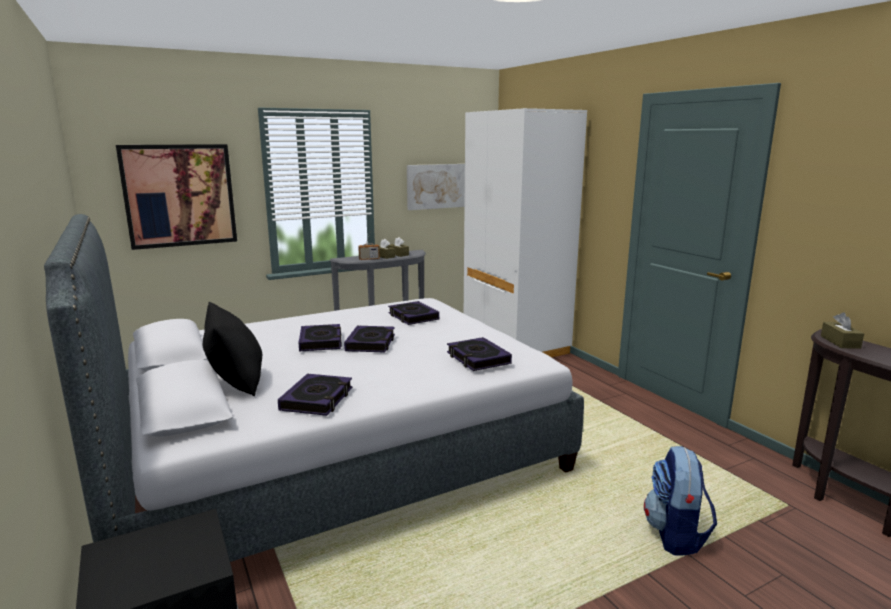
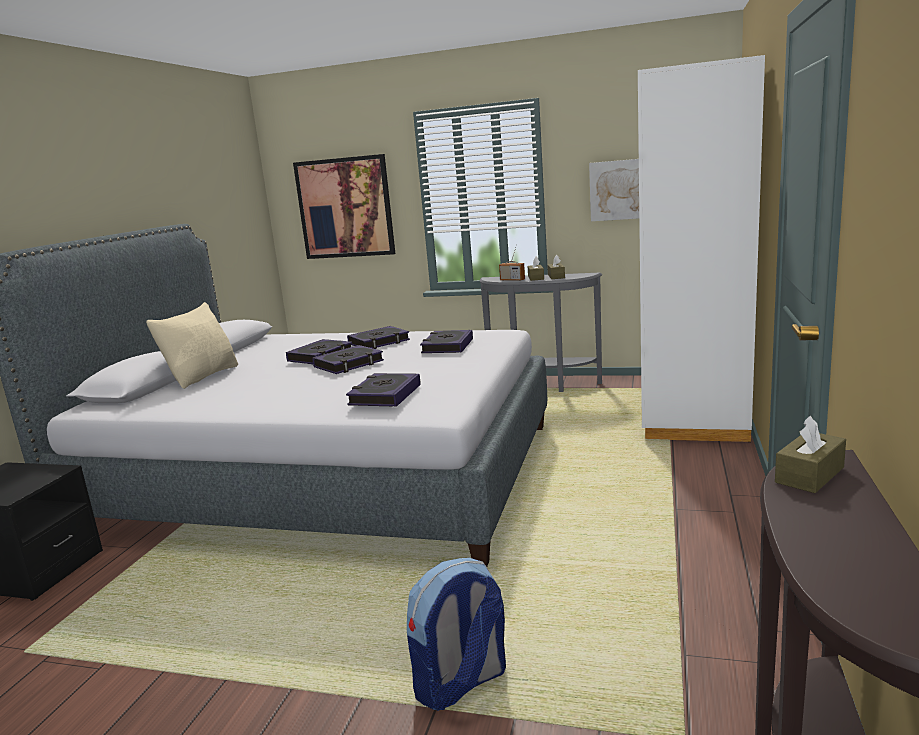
camera: 45 degrees right, 0 degrees up
(237, 382) = (203, 376): black pillow -> beige pillow
(317, 399) = (207, 400): book -> book (379, 342)

